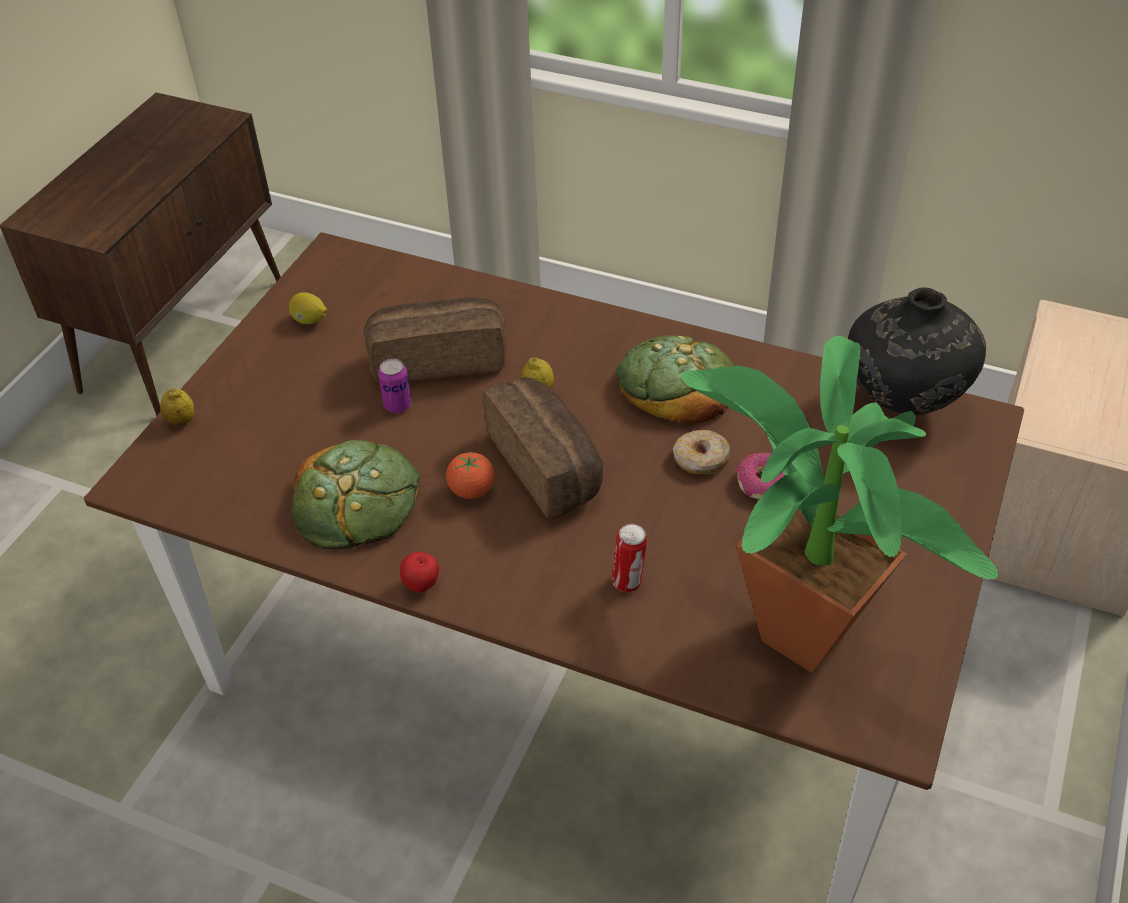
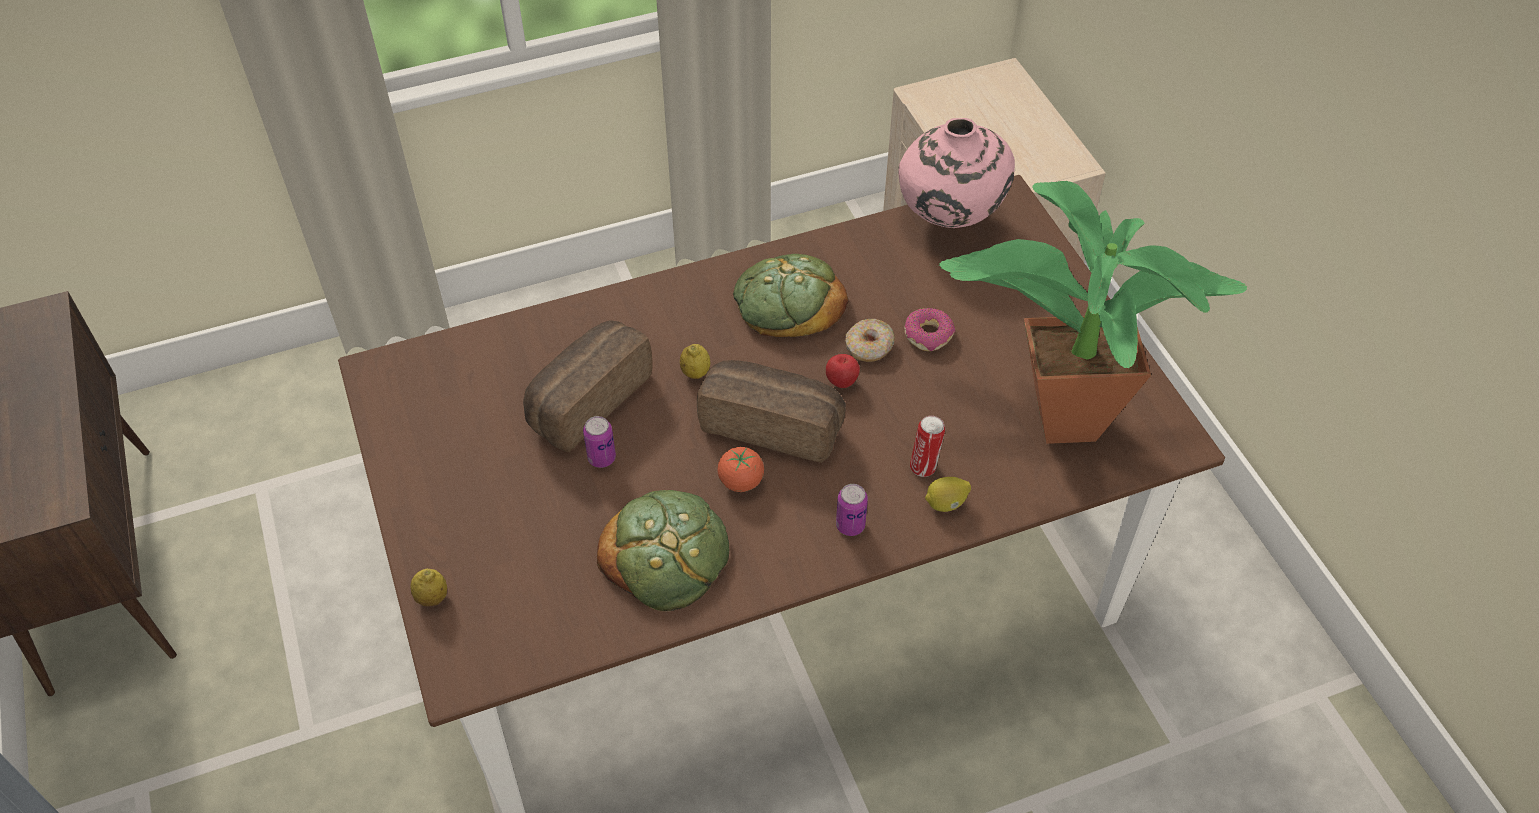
camera: 45 degrees left, 5 degrees up
(309, 320) = (434, 440): lemon -> lemon (946, 503)
(422, 585) = (792, 575): apple -> apple (842, 382)
(512, 582) = (850, 525): none -> can
(901, 404) = (948, 219): black vase -> pink vase

